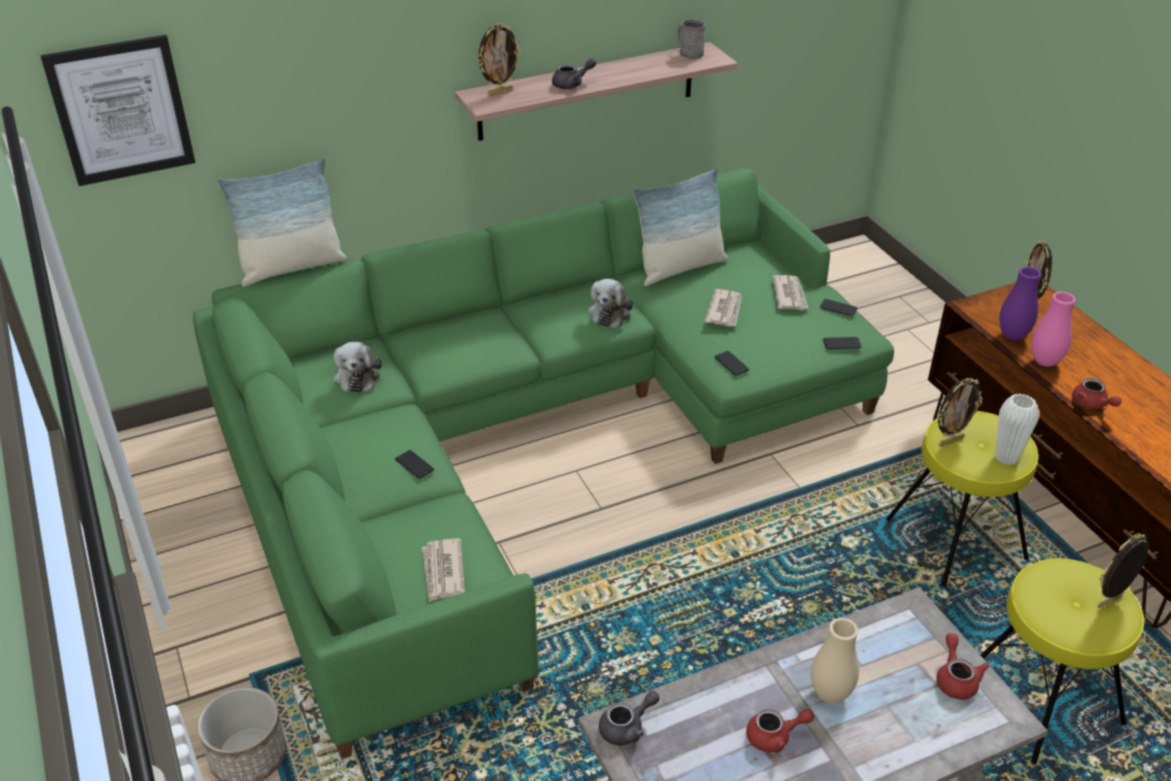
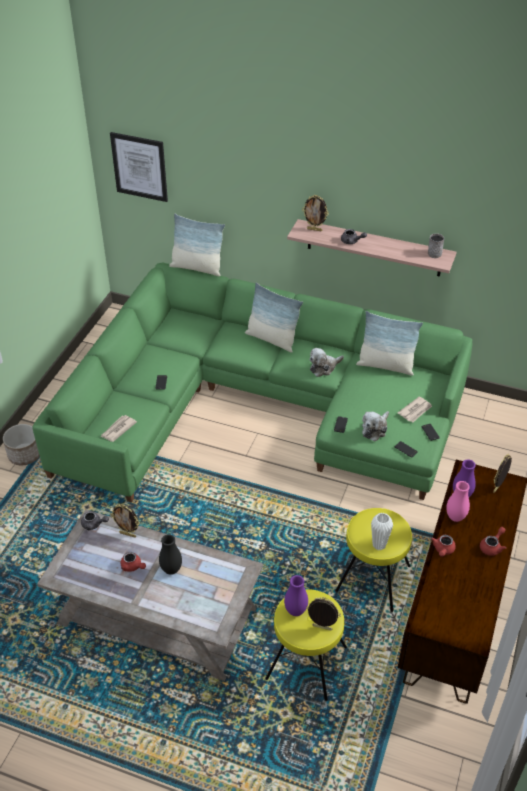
camera: 45 degrees right, 5 degrees up
(357, 375) = (189, 332): plush toy -> plush toy (375, 429)
(491, 318) = (272, 339): none -> pillow
(724, 310) = (373, 398): newspaper -> none
(830, 694) = (171, 570): beige vase -> black vase
(950, 441) = (366, 520): picture frame -> picture frame (128, 534)
(956, 679) = (222, 603): red teapot -> red teapot (492, 546)
(1054, 607) = (295, 611): none -> purple vase

